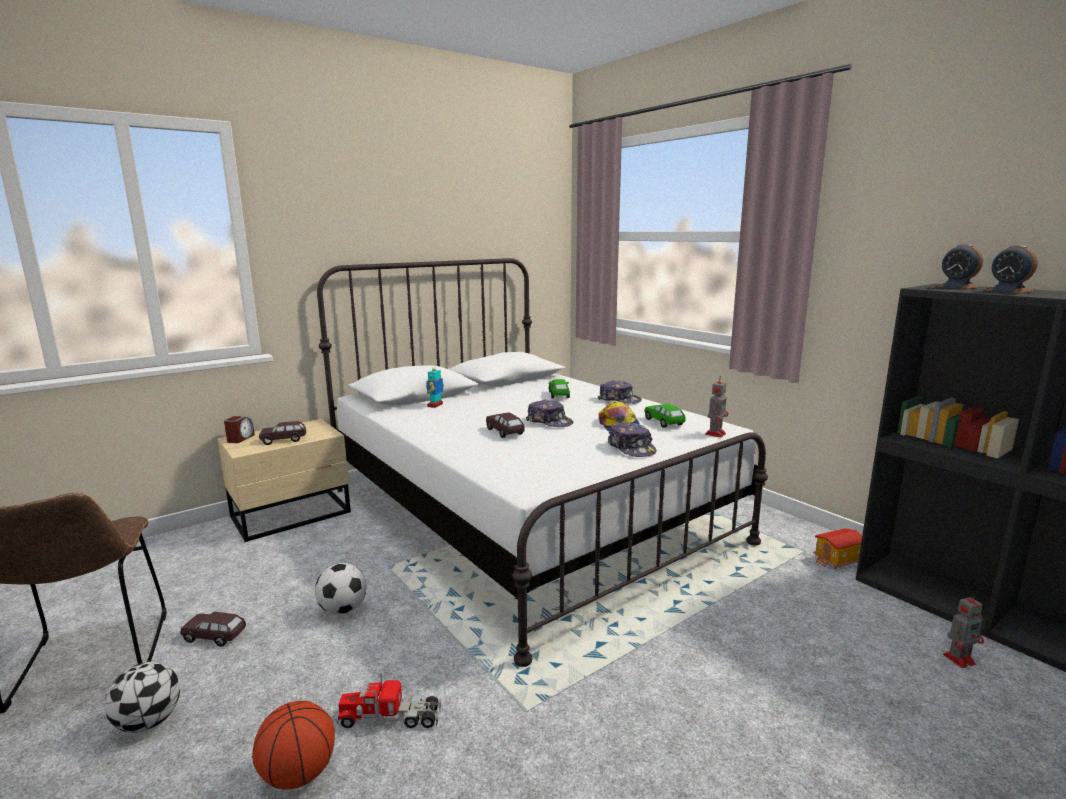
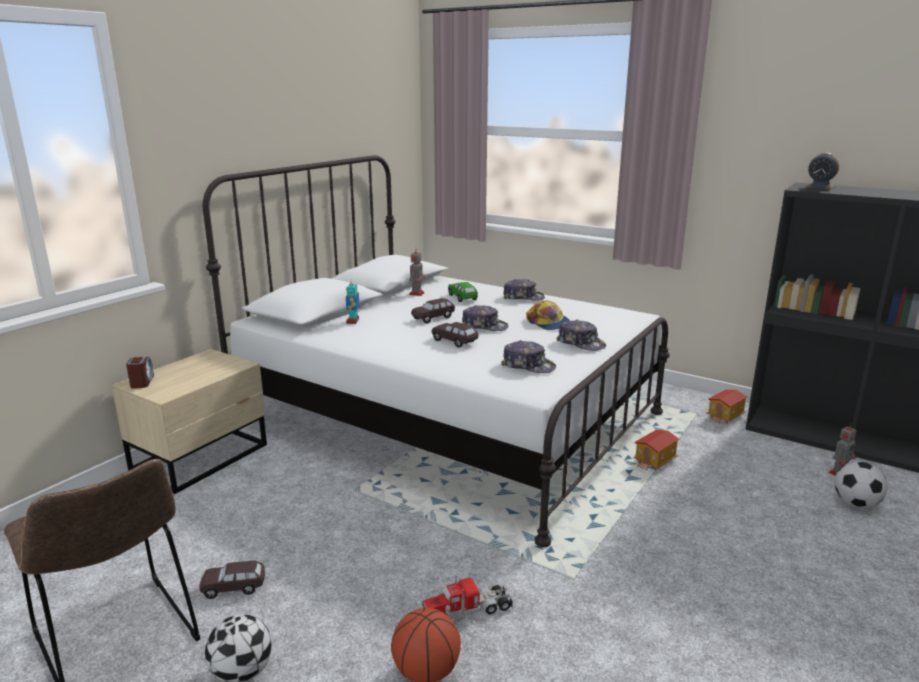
camera: 20 degrees left, 5 degrees up
(283, 440) = (197, 377): brown toy car -> brown toy car (433, 318)
(343, 609) = (344, 536): football -> football (855, 503)
(551, 463) = (528, 366): none -> cap
(664, 422) = (583, 316): green toy car -> none
(715, 433) = (634, 321): toy robot -> toy robot (417, 293)
(715, 596) = (655, 461): none -> toy house
(1008, 291) = (860, 191): alarm clock -> none

